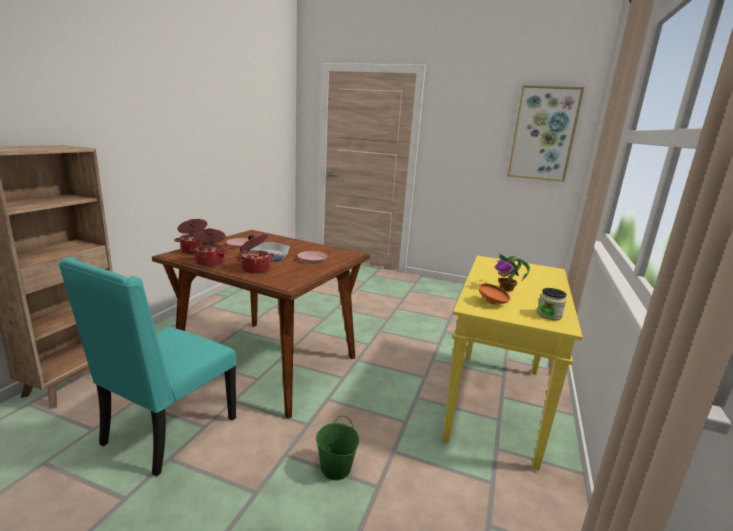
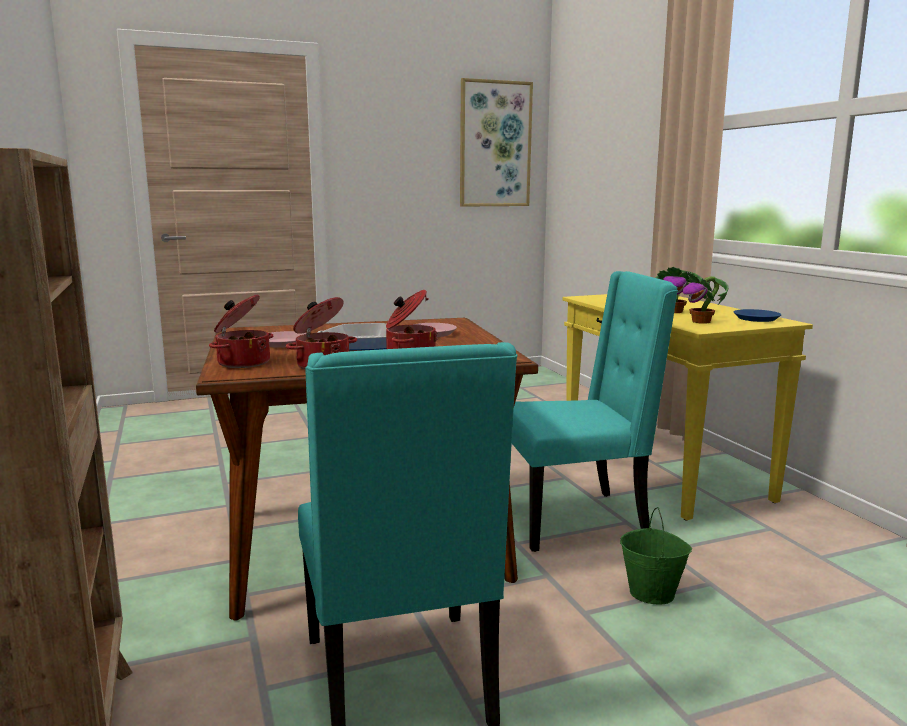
camera: 40 degrees left, 5 degrees down
(381, 403) = (575, 519): none -> turquoise chair
(493, 303) = (701, 322): orange bowl -> potted plant
(549, 315) = (756, 318): jar -> blue plate

